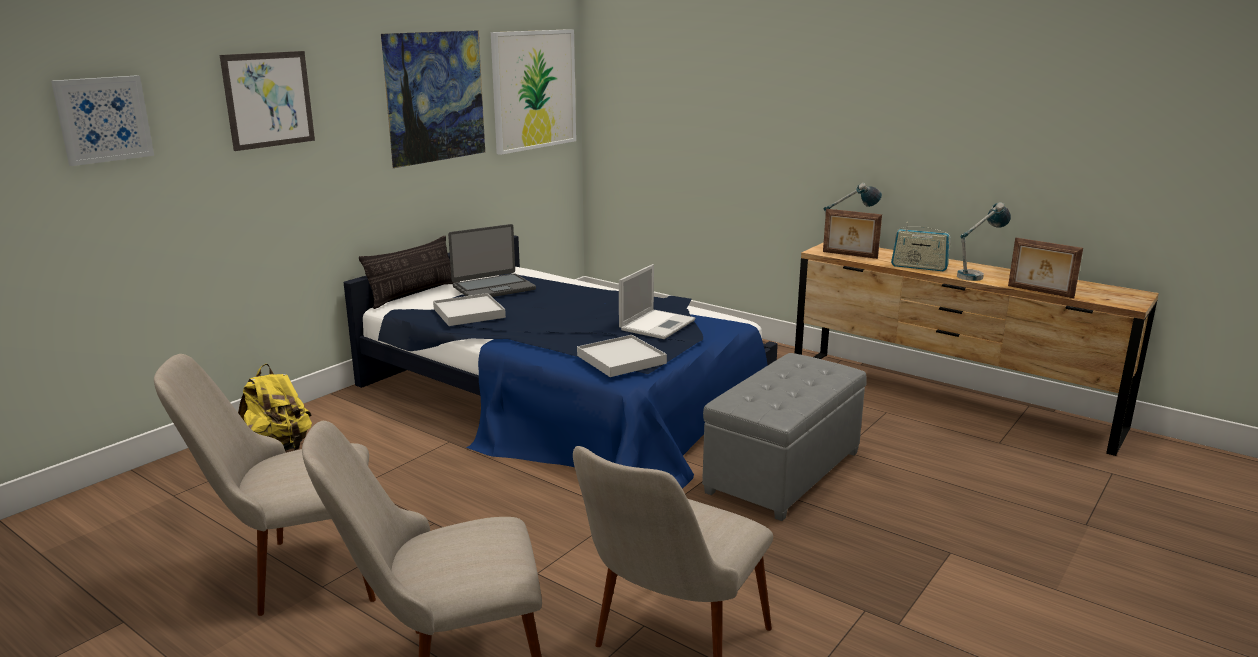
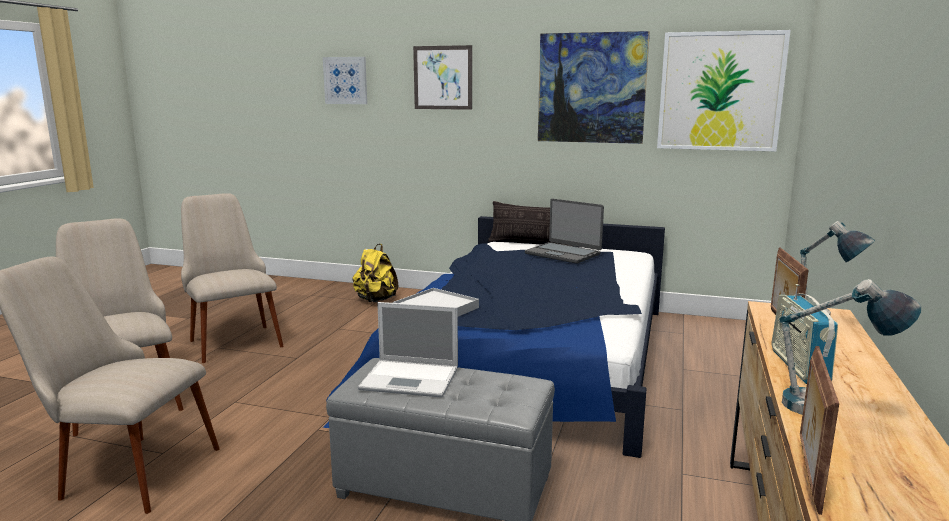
camera: 70 degrees right, 5 degrees down
(469, 313) = (492, 257): white tray -> none
(658, 324) = (535, 308): laptop -> laptop (412, 379)

